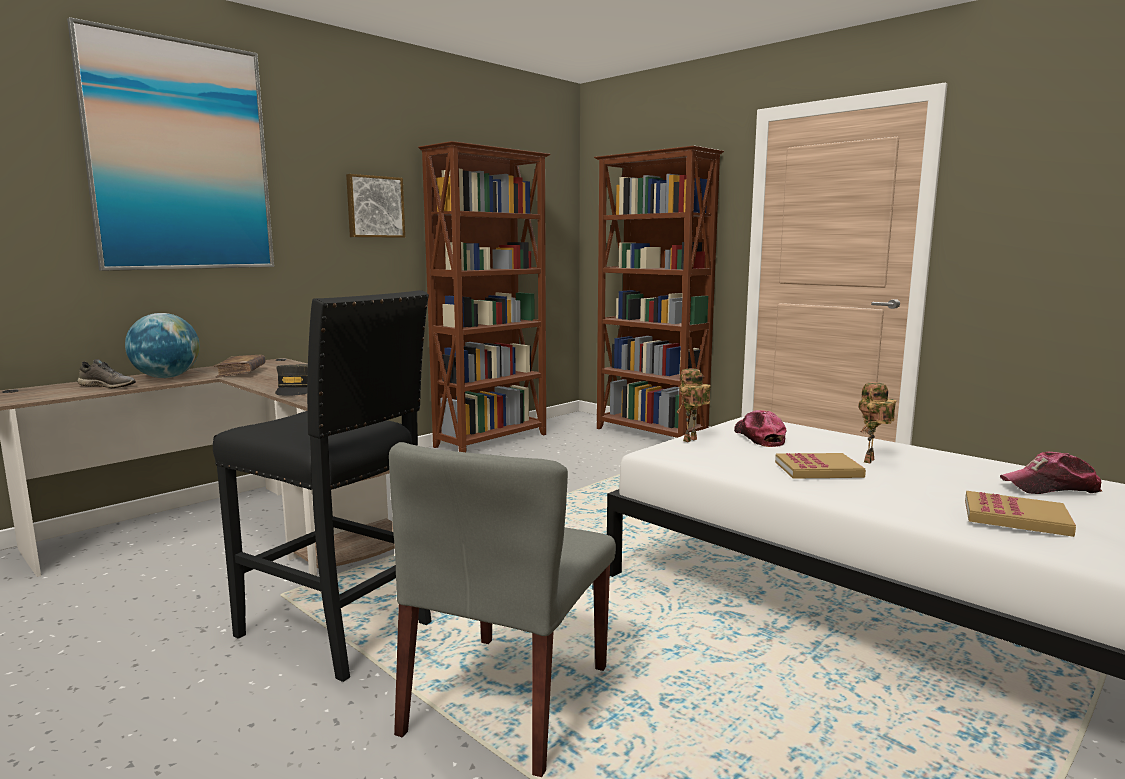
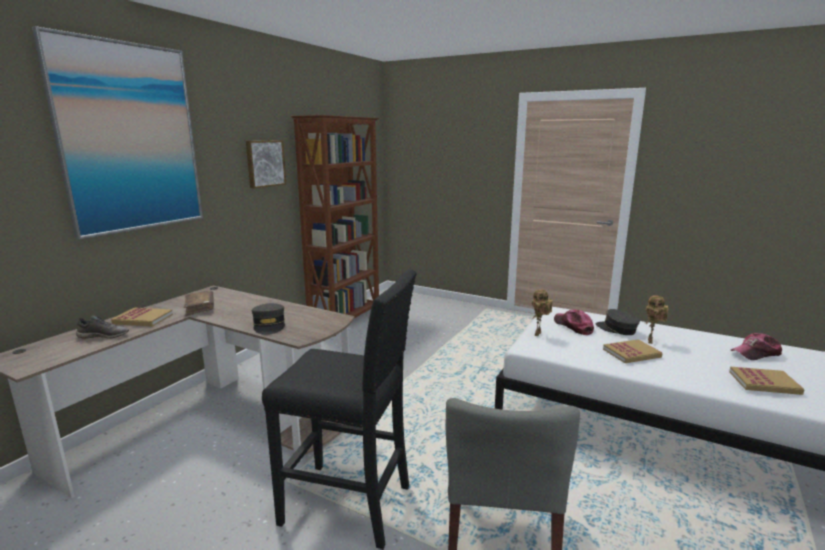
camera: 15 degrees left, 5 degrees up
(166, 377) = (143, 319): globe -> book
(650, 434) = (446, 304): brown bookcase -> none
(827, 444) = (616, 329): none -> grey cap

